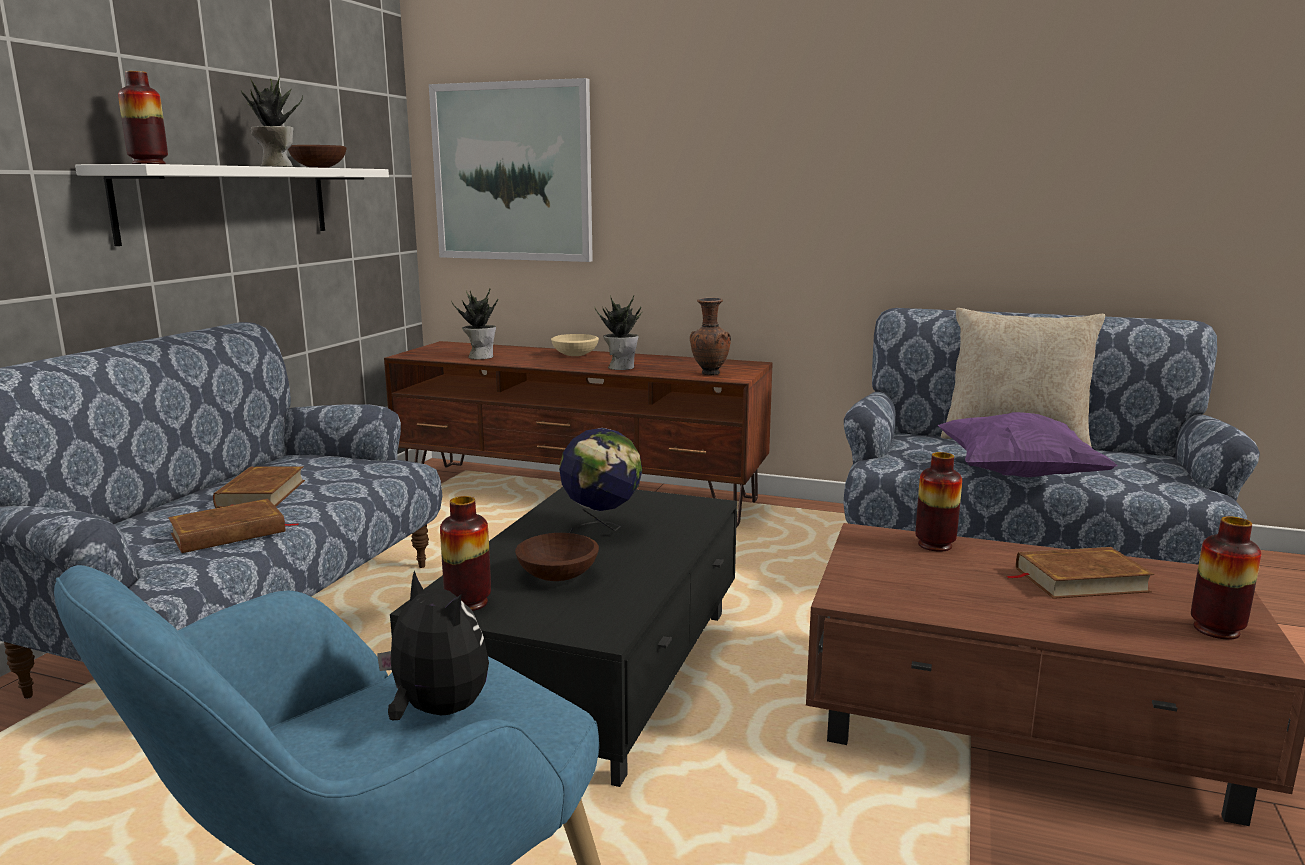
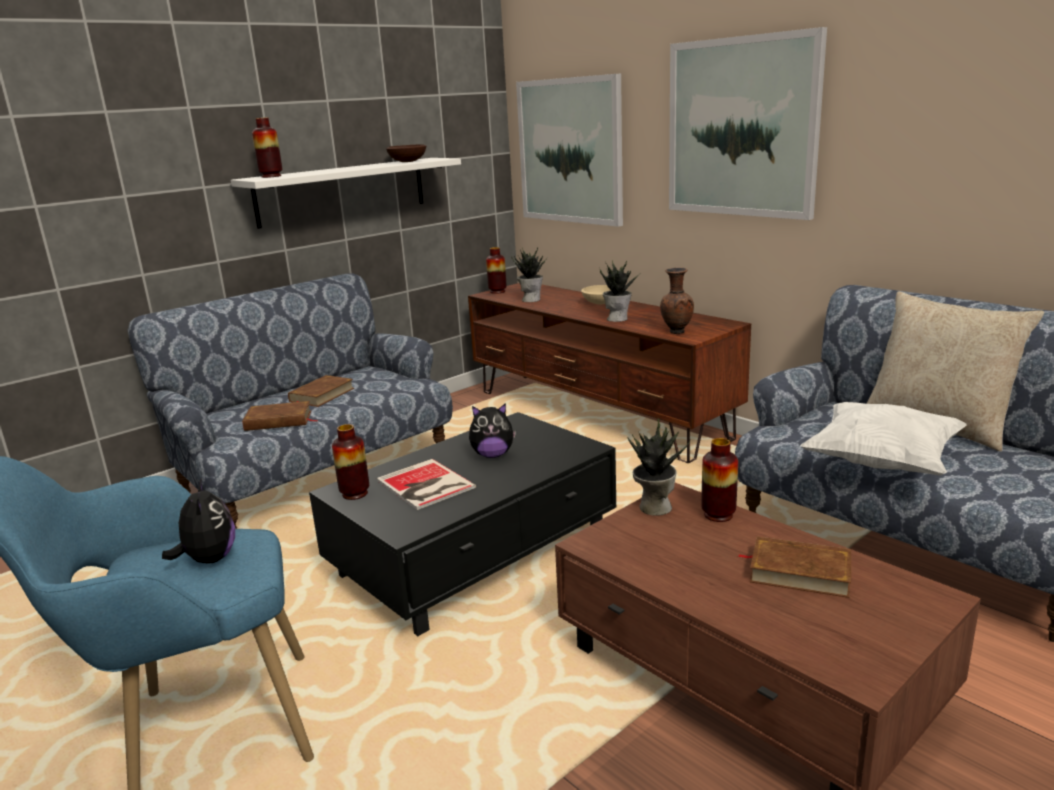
camera: 30 degrees right, 5 degrees up
(275, 166) = (369, 166): potted plant -> potted plant (654, 507)
(558, 576) = (425, 485): brown bowl -> book
(602, 529) = (492, 455): globe -> plush toy
(754, 143) = (741, 128): none -> picture
(1017, 474) = (881, 462): purple pillow -> white pillow
(1216, 629) = (856, 644): vase -> vase (497, 291)

